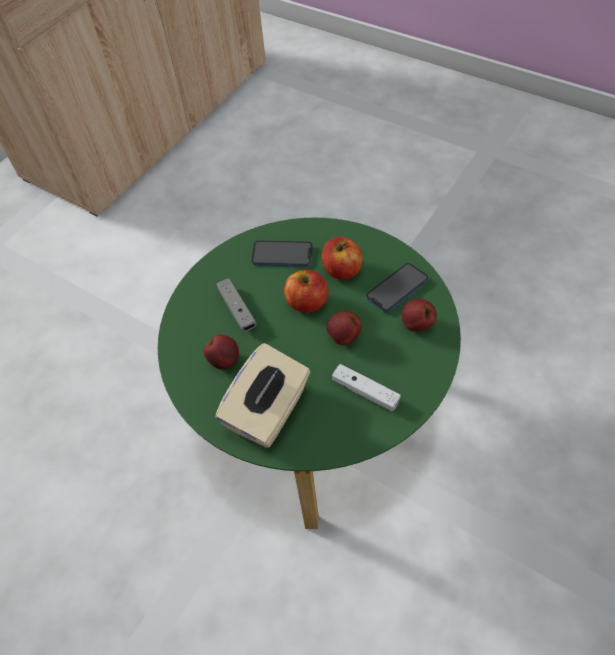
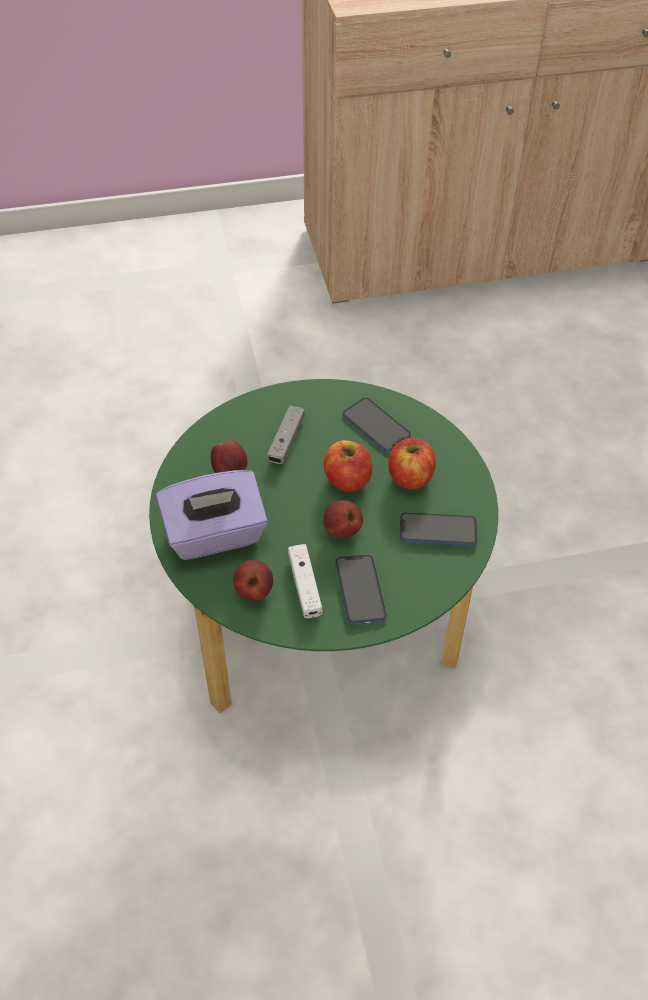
camera: 40 degrees right, 5 degrees down
(269, 411) = (215, 535): beige tissue box -> purple tissue box
(400, 364) = (360, 590): none -> phone
(416, 324) = (415, 572): apple -> apple (254, 591)

